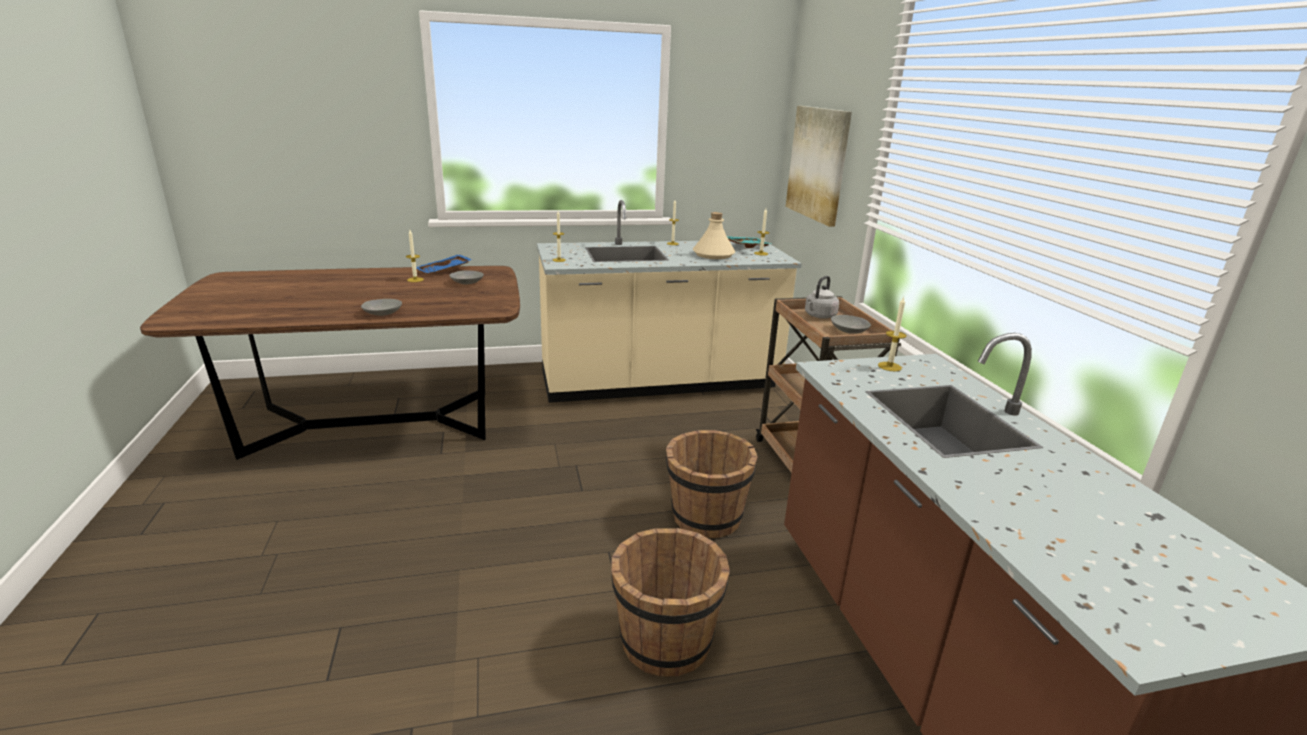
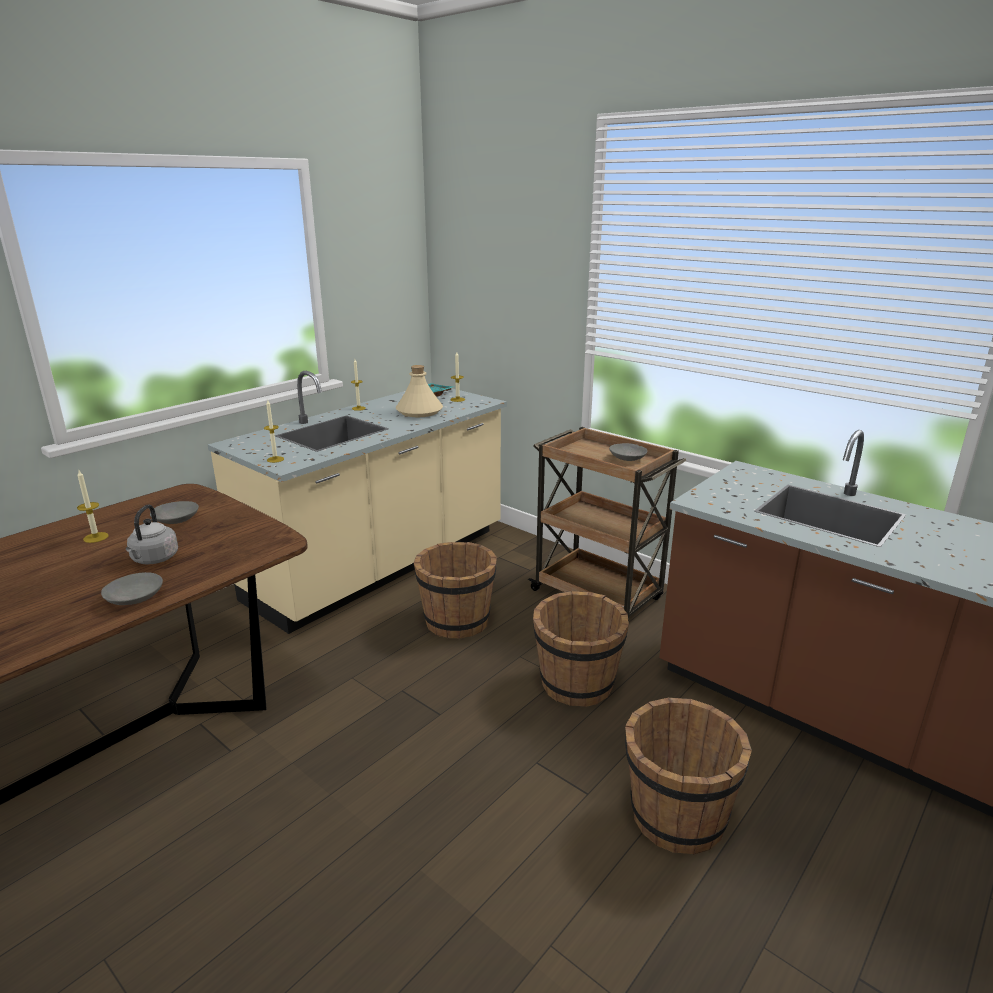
camera: 35 degrees left, 0 degrees up
(445, 271) = (117, 513): blue tray -> none
(668, 438) = (457, 621): none -> brown bucket
(818, 163) = (492, 298): picture -> none
(819, 316) = (585, 451): grey kettle -> grey kettle (154, 559)
(889, 366) = (731, 482): candle -> none

